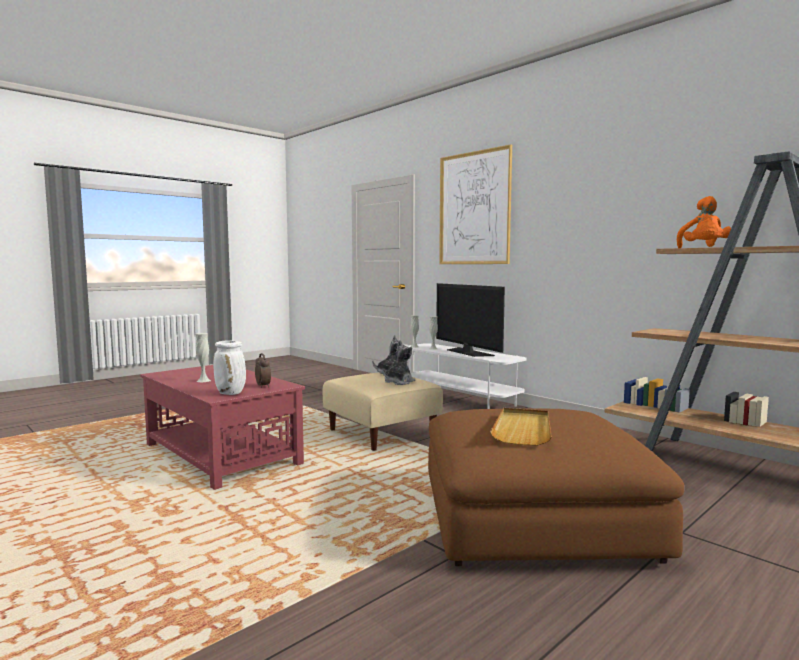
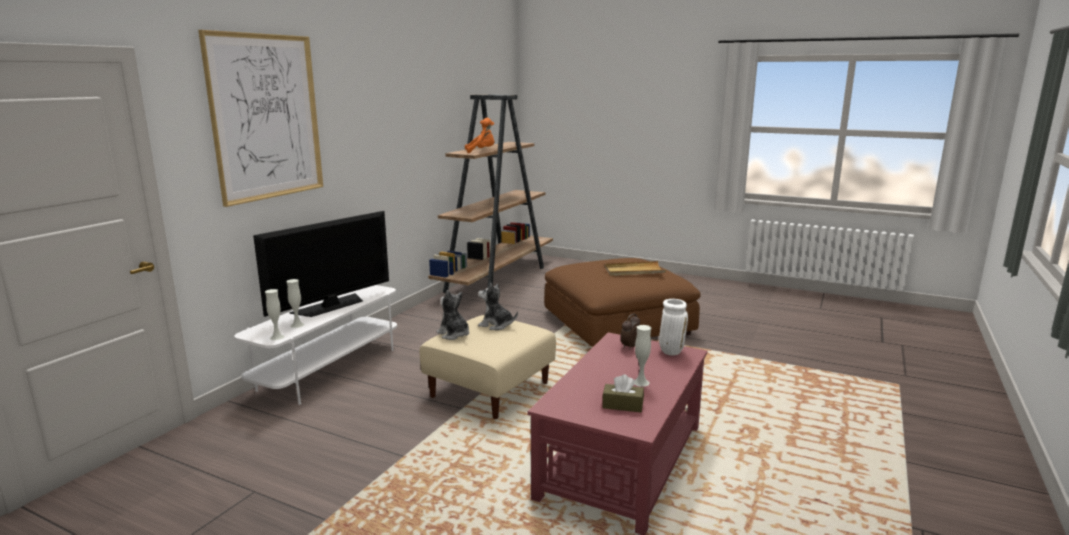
camera: 110 degrees left, 10 degrees up
(187, 374) = (622, 405): none -> brown tissue box

